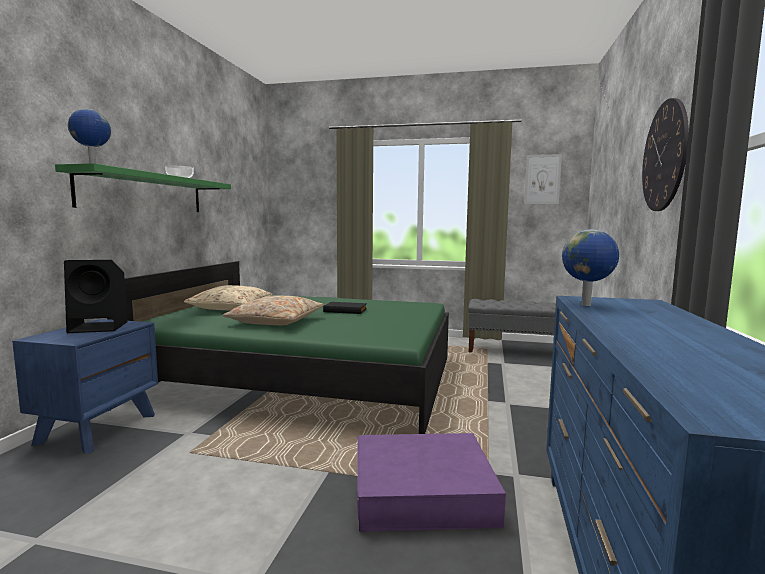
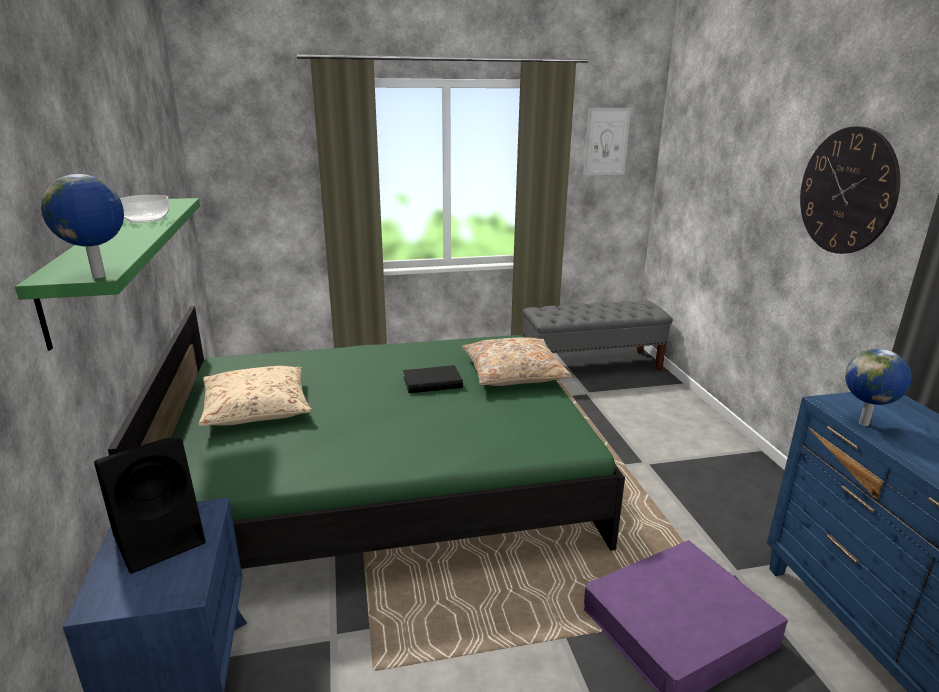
camera: 25 degrees left, 15 degrees up
(276, 321) = (373, 433): beige pillow -> beige pillow (513, 373)

